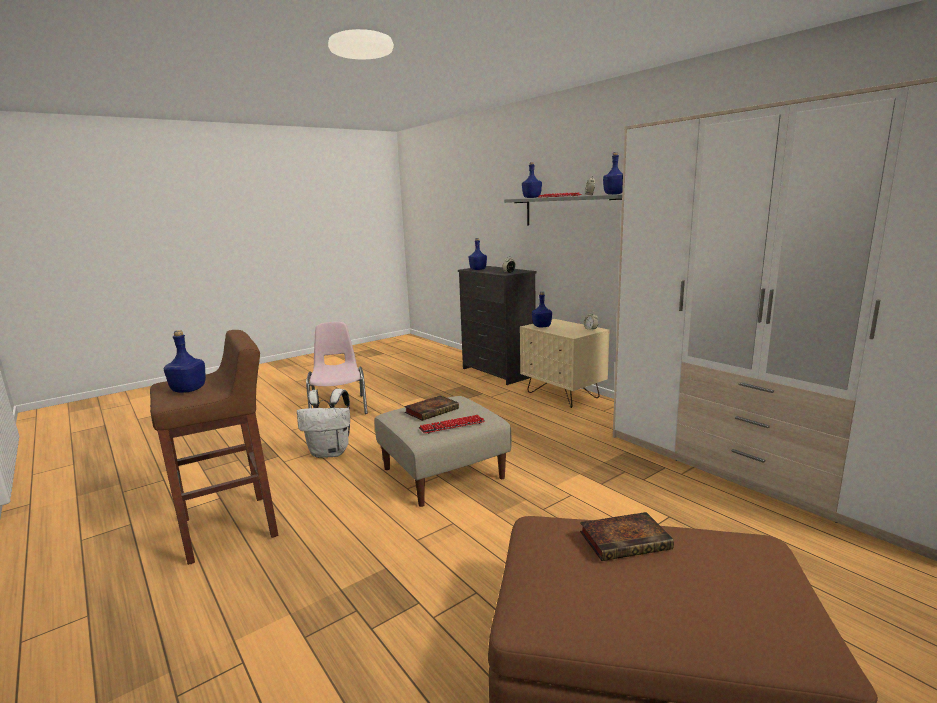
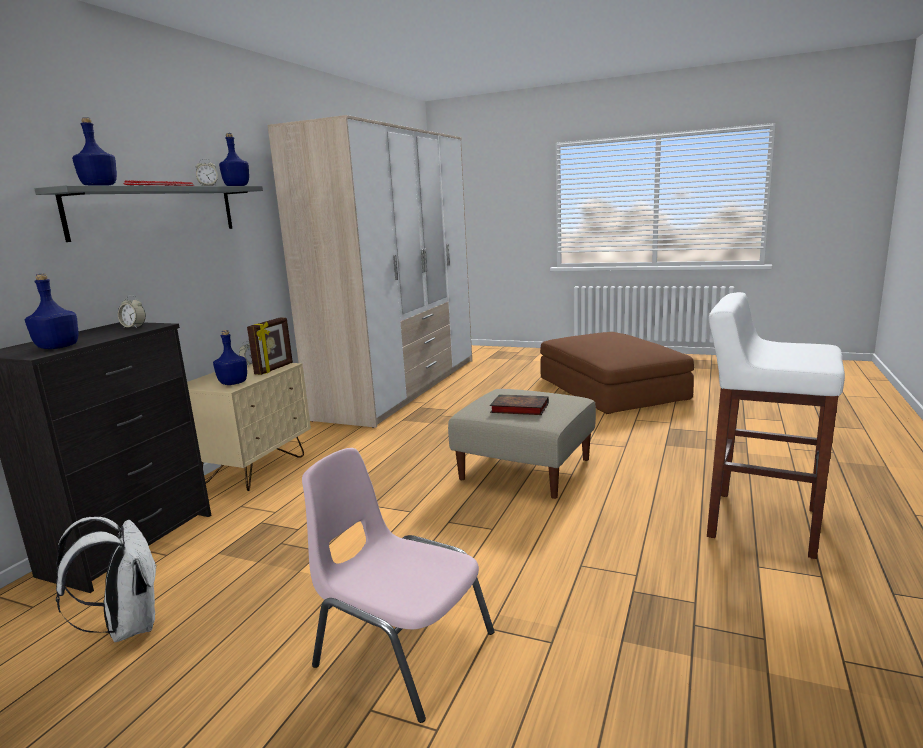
camera: 120 degrees left, 0 degrees up
(188, 390) = (797, 351): blue bottle -> none
(231, 527) = (760, 523): brown stool -> white stool
(331, 452) = (568, 551): white backpack -> white backpack (127, 627)
(339, 407) = (402, 649): pink chair -> pink chair turned 75 degrees clockwise
(452, 425) = (539, 394): keyboard -> none
(565, 333) = (274, 369): none -> picture frame
(626, 540) = (601, 344): book -> none

